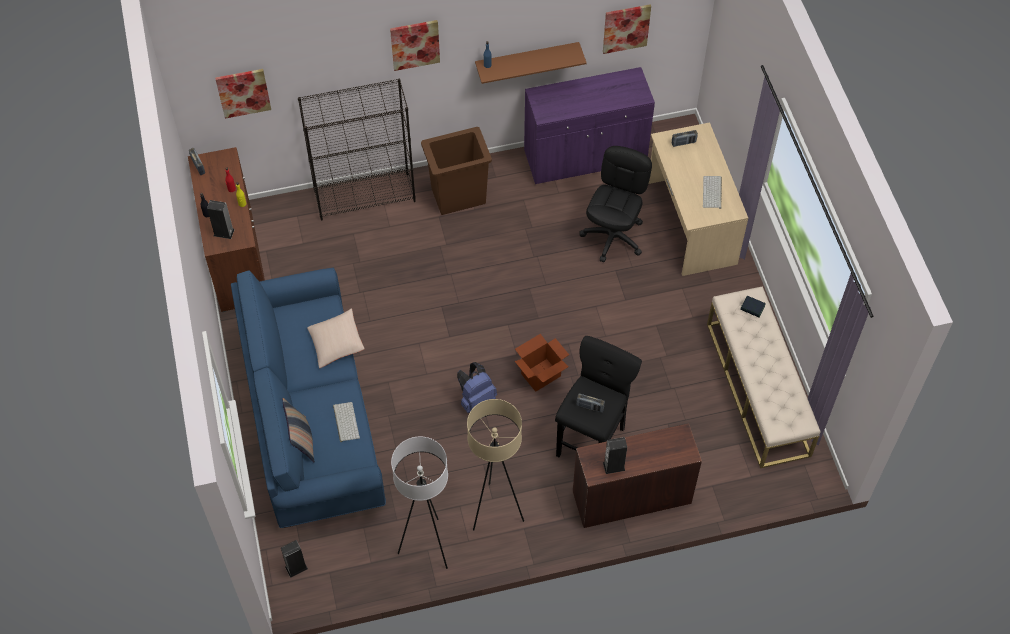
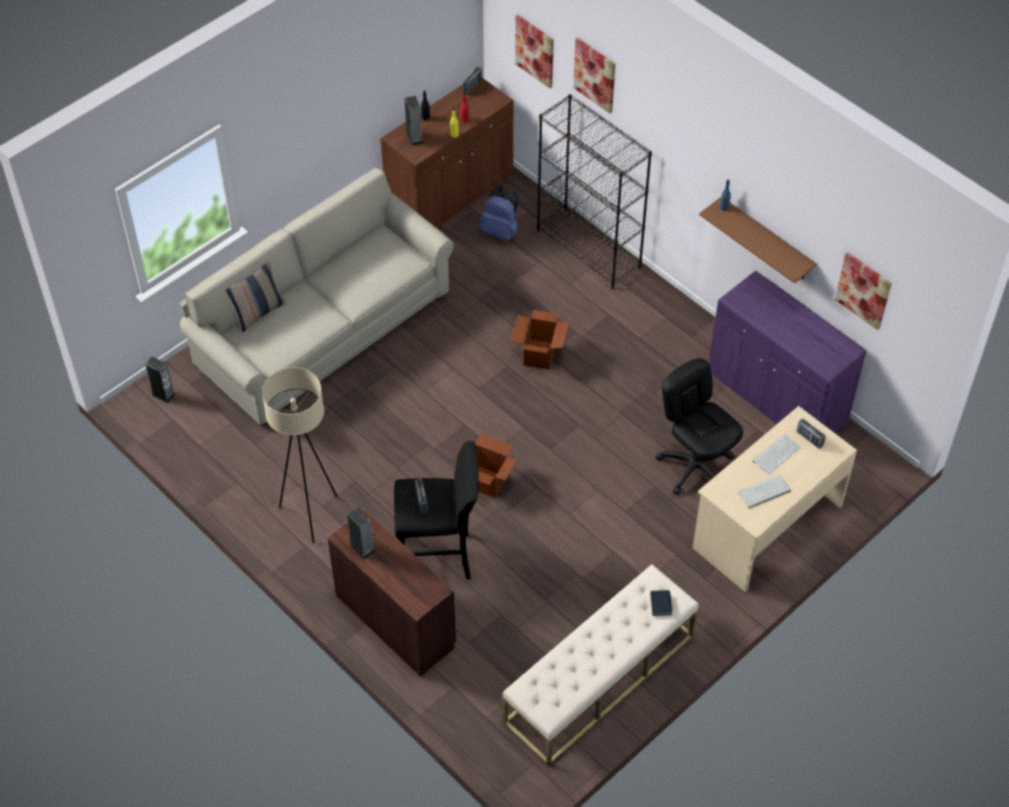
camera: 60 degrees right, 5 degrees down
(311, 415) = (323, 329): blue sofa -> beige sofa
(336, 343) = (377, 287): beige pillow -> none
(345, 421) = (299, 333): keyboard -> keyboard (776, 453)
(415, 44) = (674, 128): picture -> picture (595, 75)
(428, 546) = (241, 480): white floor lamp -> none
(444, 280) = (539, 354): none -> cardboard box
(457, 196) = (645, 318): brown trash can -> none
(476, 400) = (421, 443): blue backpack -> blue backpack (501, 231)
(613, 236) = (695, 466): black office chair -> black office chair turned 120 degrees counterclockwise

